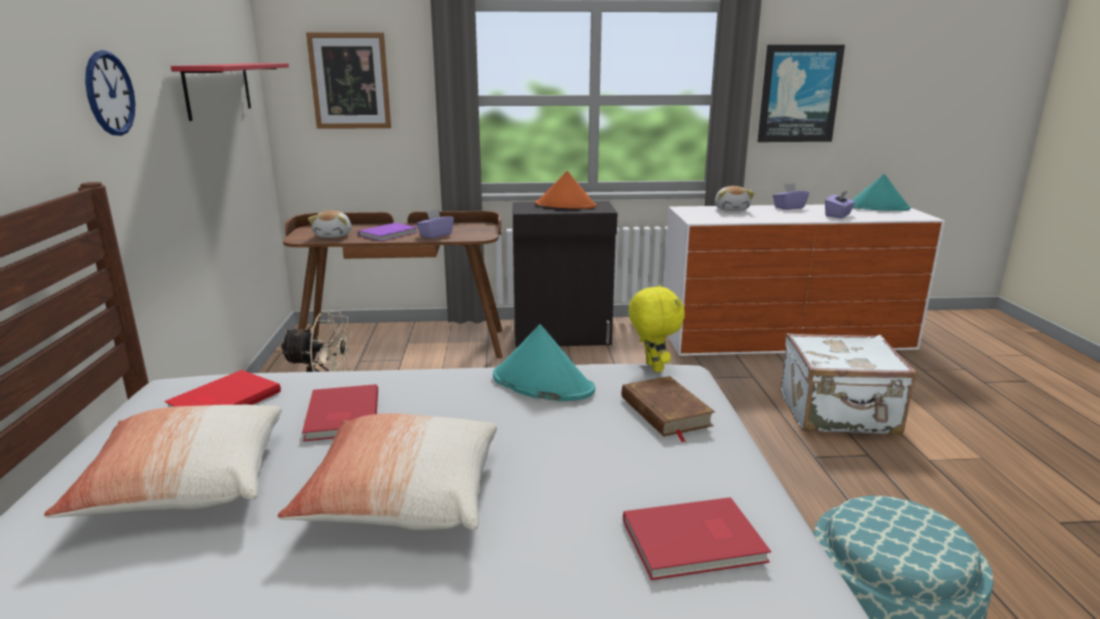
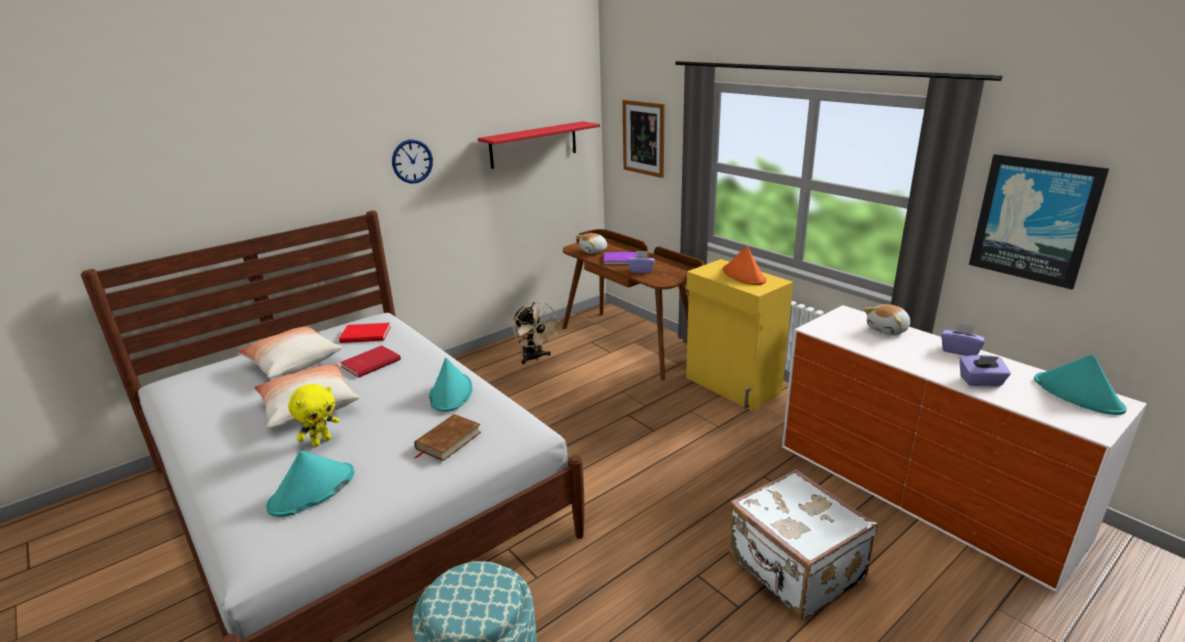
camera: 55 degrees right, 5 degrees up
(563, 336) = (732, 386): black cabinet -> yellow cabinet
(652, 367) = (515, 417): yellow plush toy -> yellow plush toy (321, 441)
(696, 543) = (312, 490): red book -> turquoise hat

